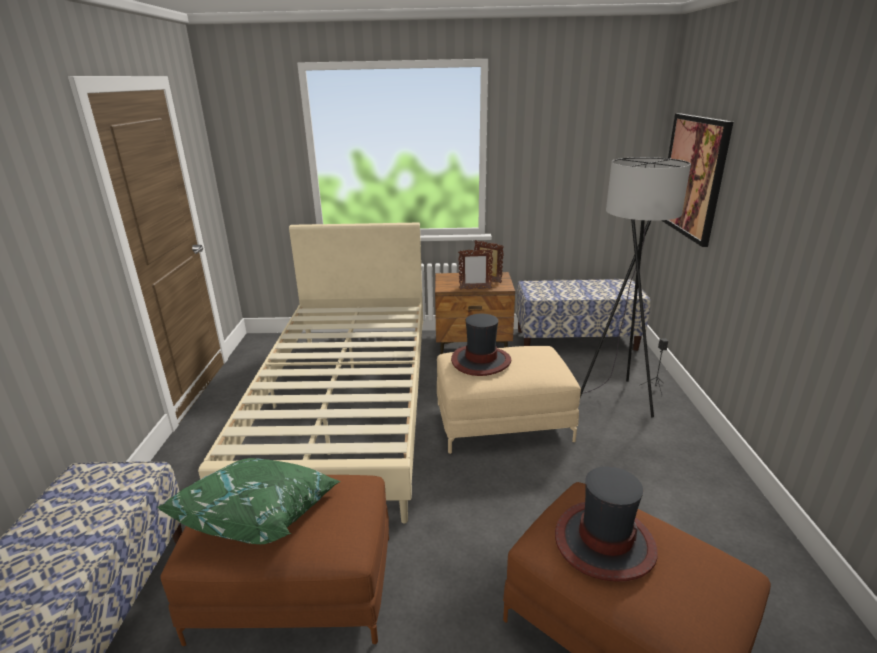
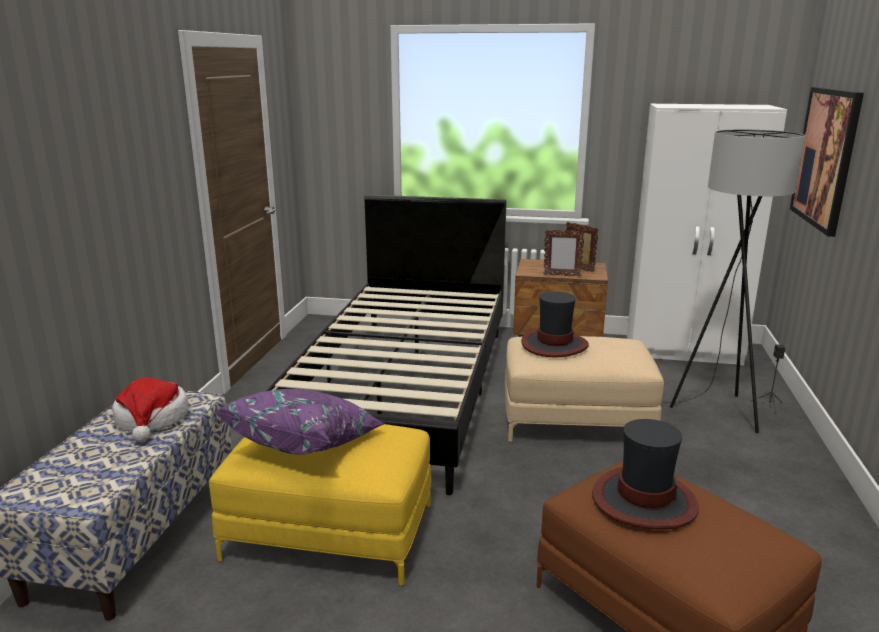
camera: 10 degrees right, 5 degrees down
(90, 508) = (152, 420): none -> hat
(262, 515) = (306, 443): green pillow -> purple pillow
(296, 585) = (330, 530): brown ottoman -> yellow ottoman
(345, 408) = (404, 390): beige bed -> black bed
(576, 340) = (684, 351): bench -> white wardrobe

